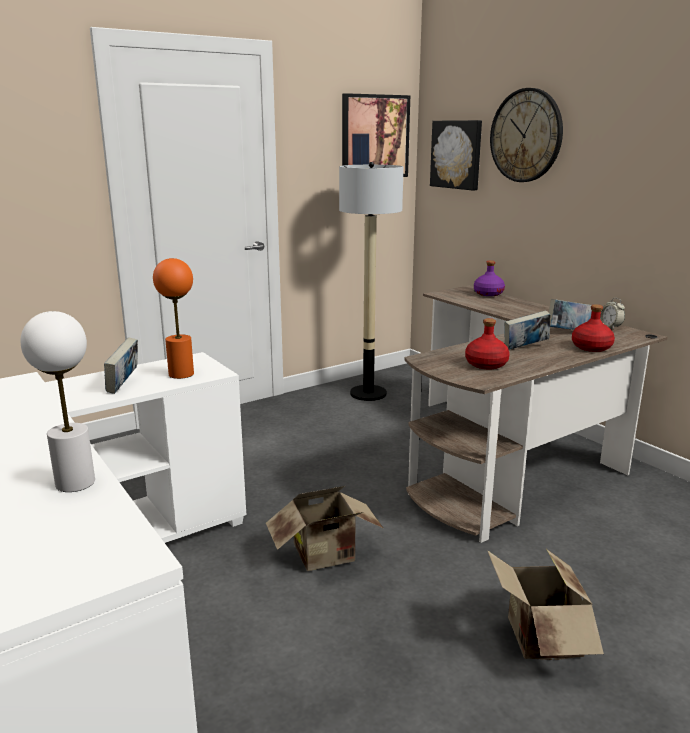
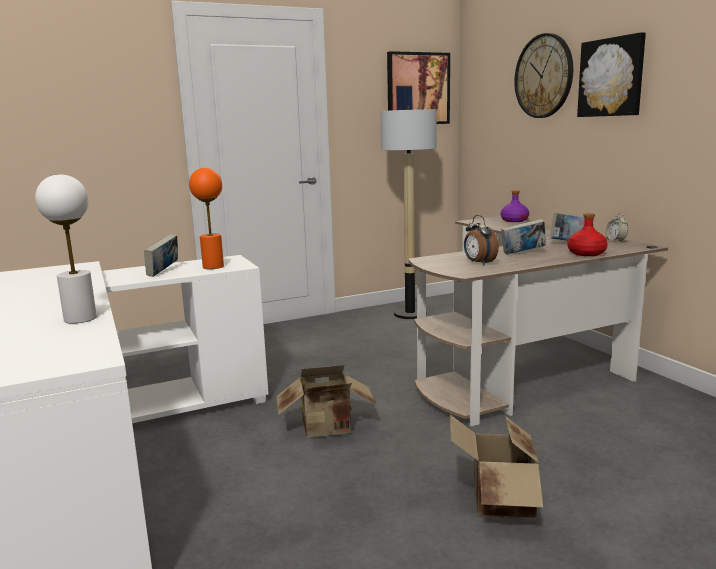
camera: 10 degrees right, 5 degrees down
(457, 154) = (489, 100): picture -> picture (612, 77)
(486, 364) = (478, 263): red bottle -> alarm clock

